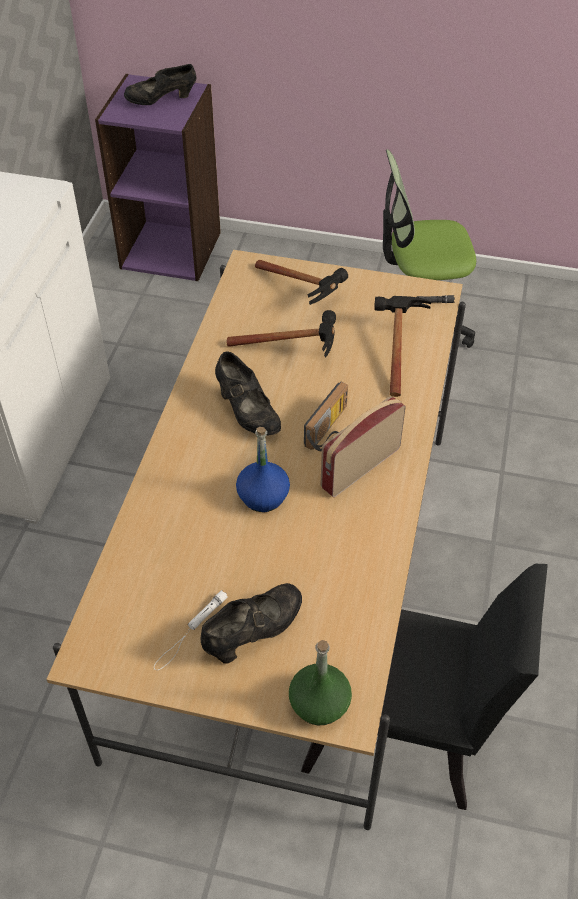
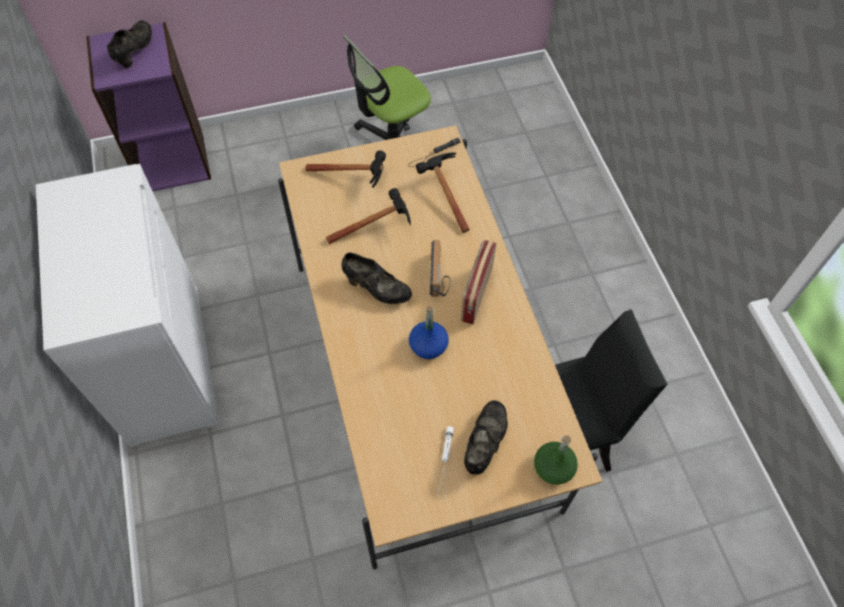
camera: 30 degrees left, 10 degrees up
(161, 100) = (135, 51): black shoe -> black shoe turned 150 degrees clockwise

